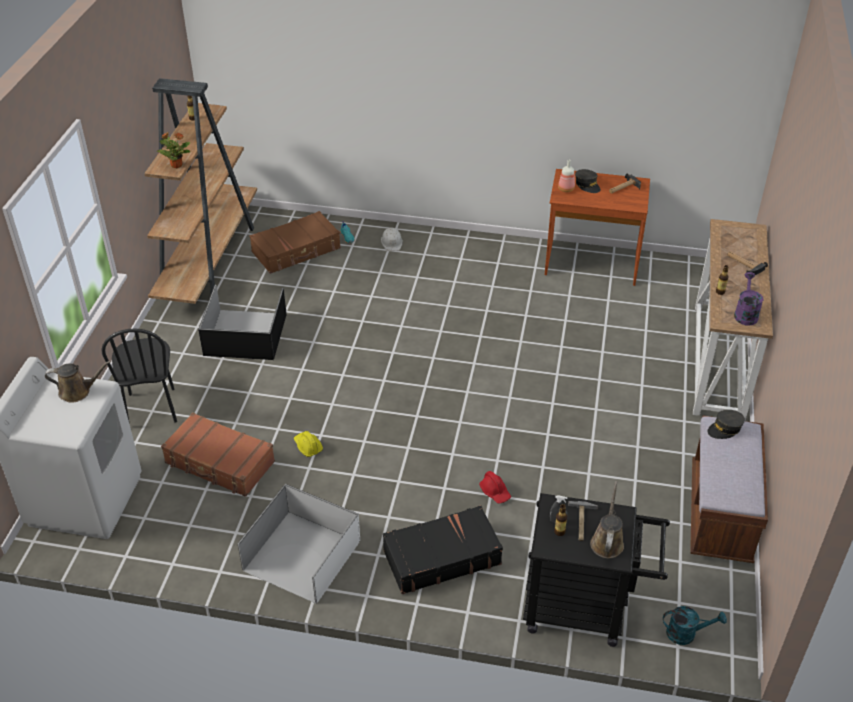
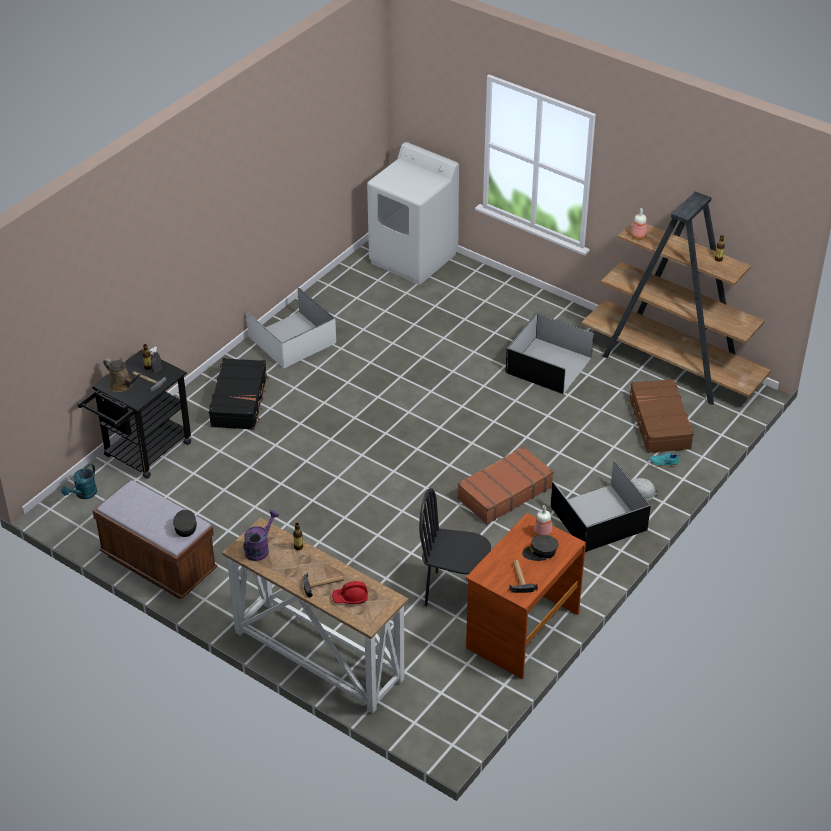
camera: 115 degrees right, 0 degrees up
(78, 391) = (420, 186): brown watering can -> none
(152, 408) = (488, 301): black chair -> black chair (453, 592)
(176, 165) = (638, 236): potted plant -> bottle
(219, 463) = (406, 321): brown suitcase -> brown suitcase (504, 492)
(308, 446) = (392, 367): yellow hard hat -> none
(438, 255) = (599, 517): none -> black storage box
(495, 492) = (276, 448): red hard hat -> red hard hat (350, 597)
(745, 313) = (260, 548): purple watering can -> purple watering can turned 90 degrees counterclockwise

